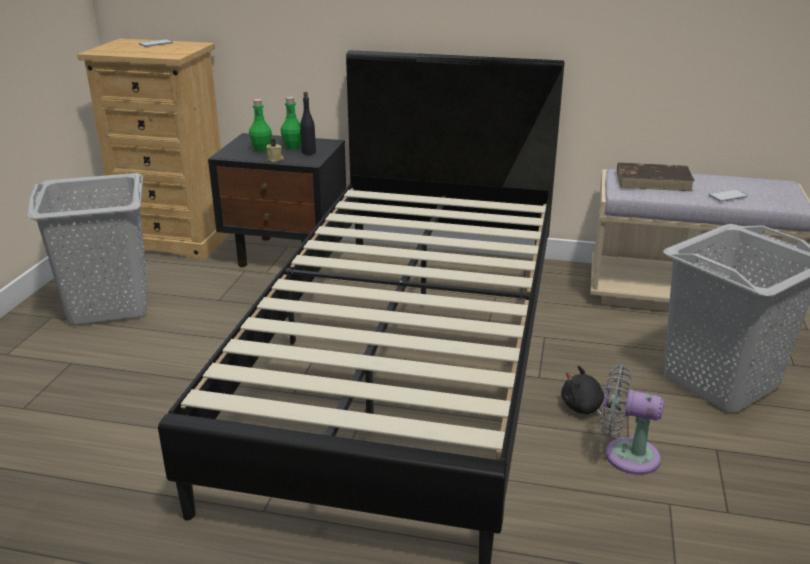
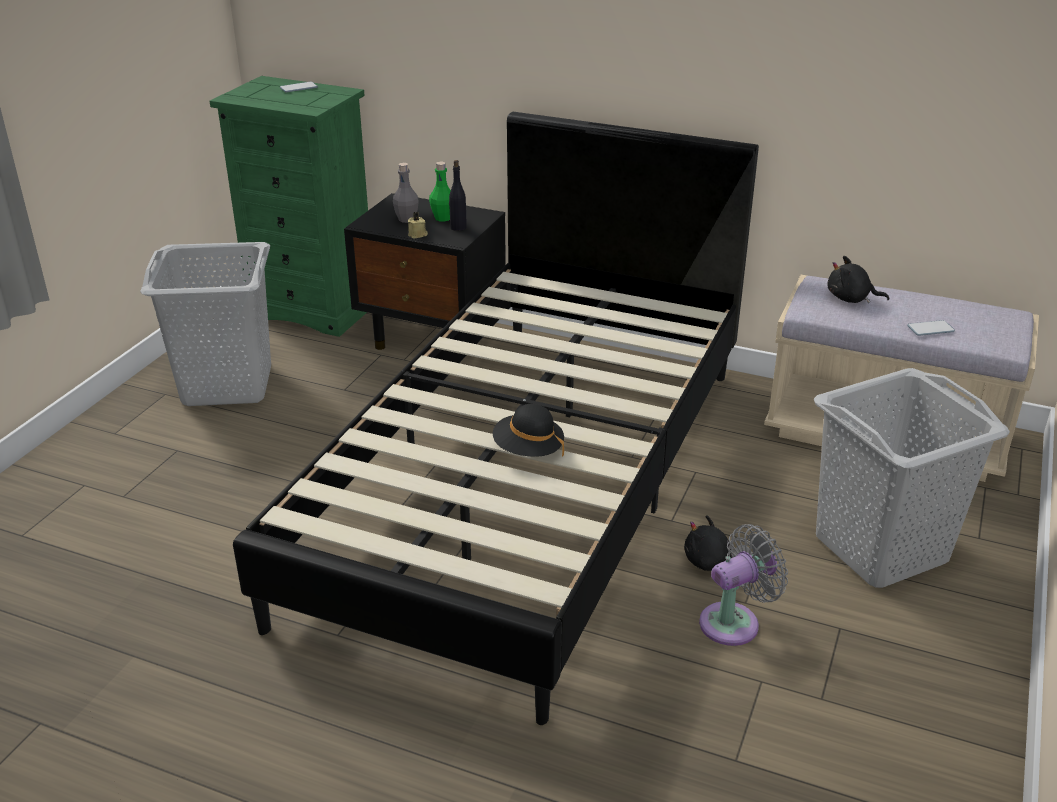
camera: 10 degrees right, 5 degrees up
(176, 240) = (313, 308): beige dresser -> green dresser
(261, 149) = (406, 219): green bottle -> grey bottle
(419, 320) = (528, 450): none -> black hat
(625, 455) = (734, 622): grey fan -> grey fan turned 120 degrees clockwise
(654, 180) = (851, 299): brown book -> black plush toy

